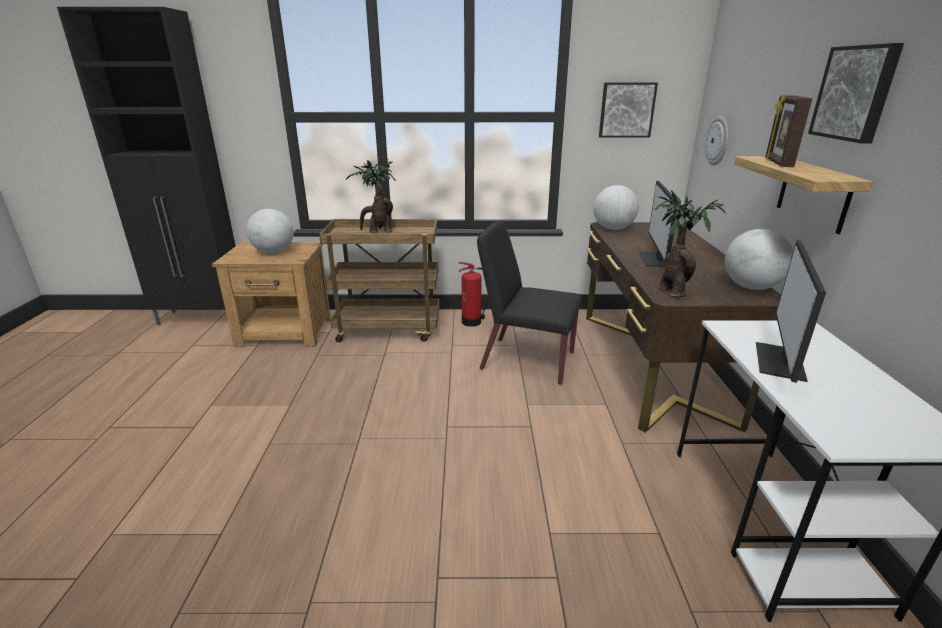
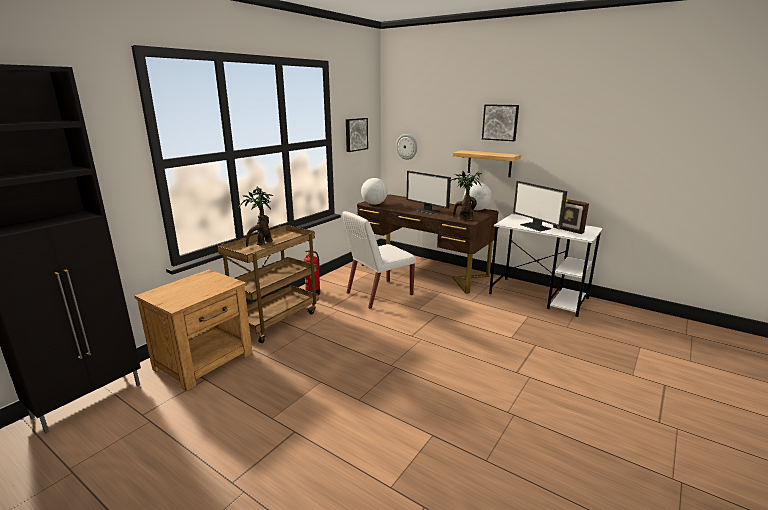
camera: 55 degrees left, 5 degrees down
(273, 252) = (195, 287): globe -> none
(526, 360) = (378, 294): black chair -> white chair
(777, 163) = (476, 153): picture frame -> picture frame (567, 230)

